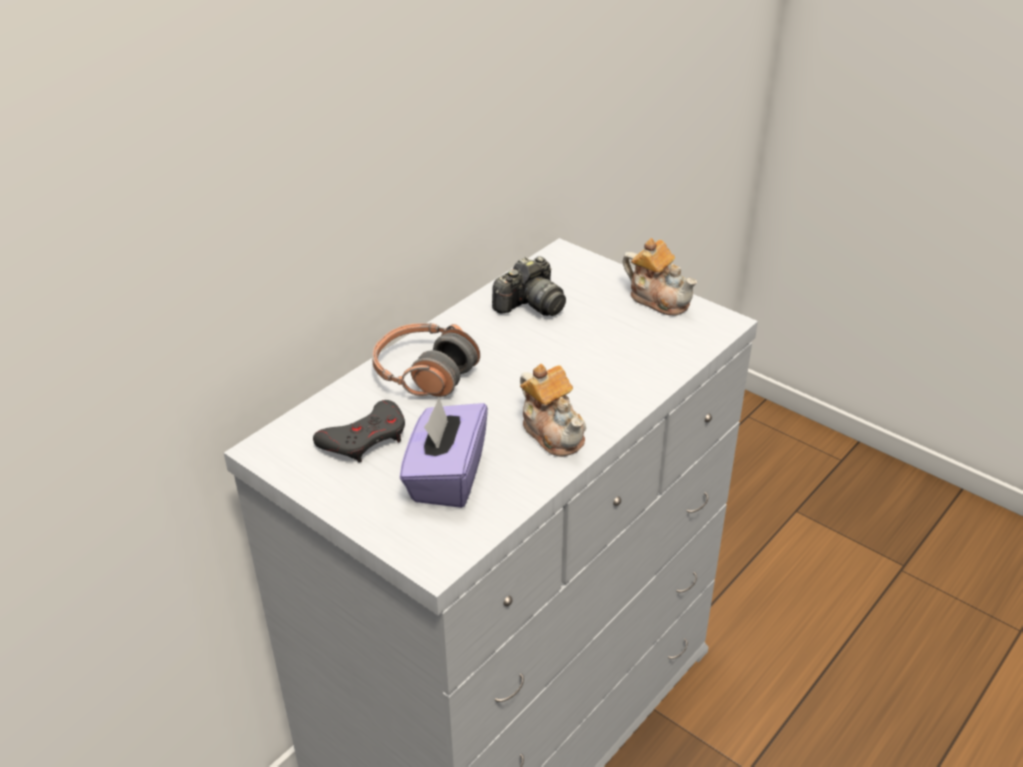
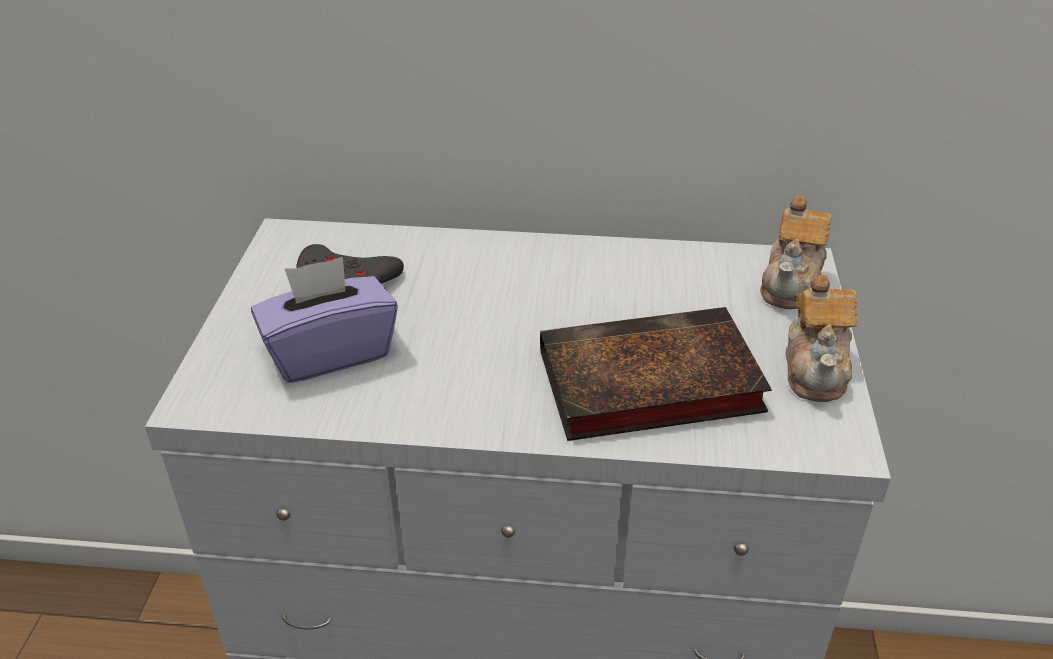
camera: 55 degrees right, 0 degrees up
(424, 373) = (481, 268): headphones -> none
(530, 305) = (676, 282): camera -> none
(553, 431) = (469, 393): teapot -> teapot (792, 284)
(613, 362) = (644, 384): none -> book

